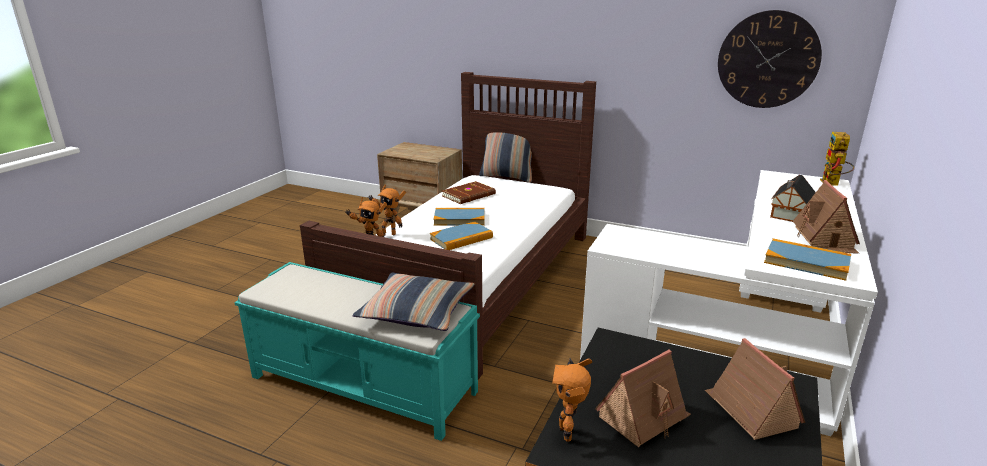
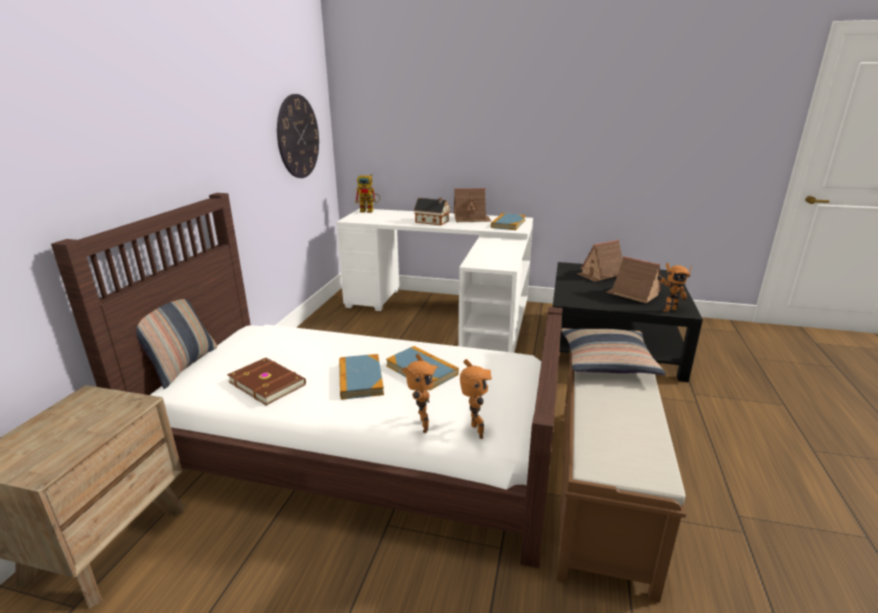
camera: 100 degrees left, 0 degrees up
(364, 384) = (601, 486): turquoise bench -> brown bench

